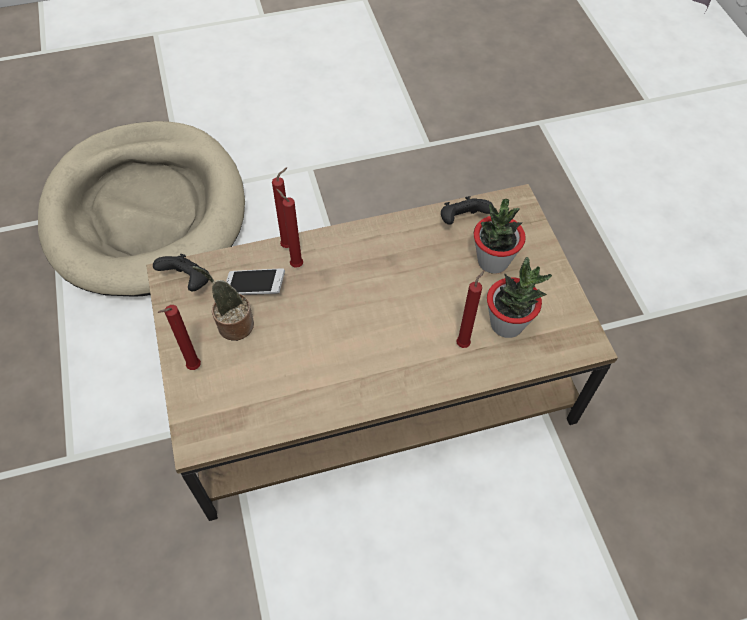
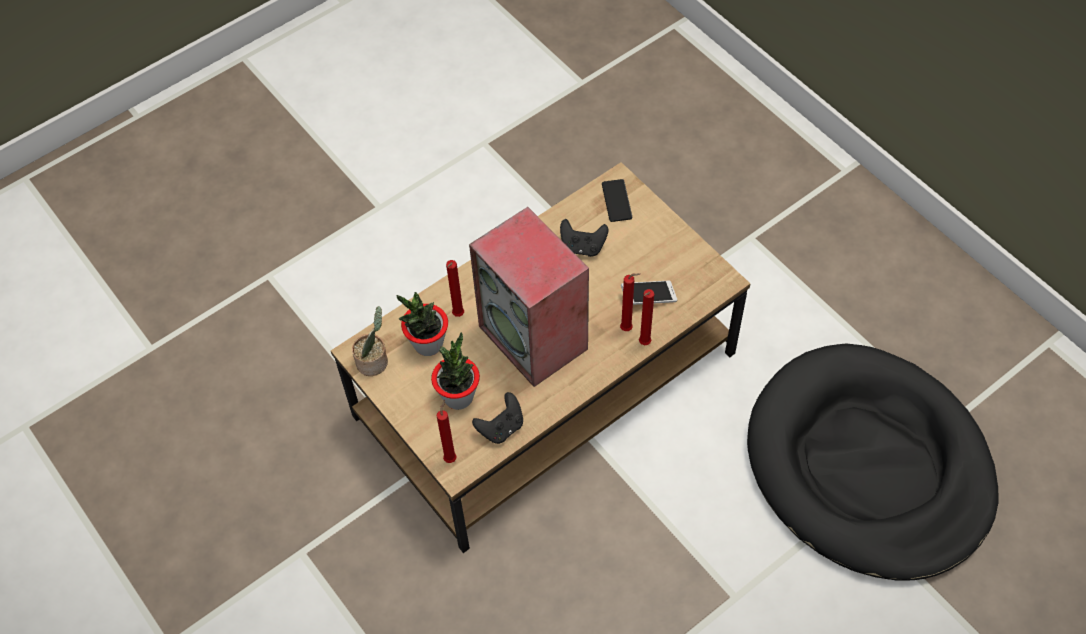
camera: 160 degrees right, 0 degrees up
(146, 212) = (868, 466): beige dog bed -> black dog bed
(188, 281) = (705, 282): black game controller -> black game controller (582, 247)
(192, 368) = (654, 222): red candle -> red candle (451, 457)
(216, 414) = (616, 201): none -> phone
(232, 325) = (646, 263): potted plant -> potted plant (374, 361)
(392, 289) = (535, 338): none -> speaker

